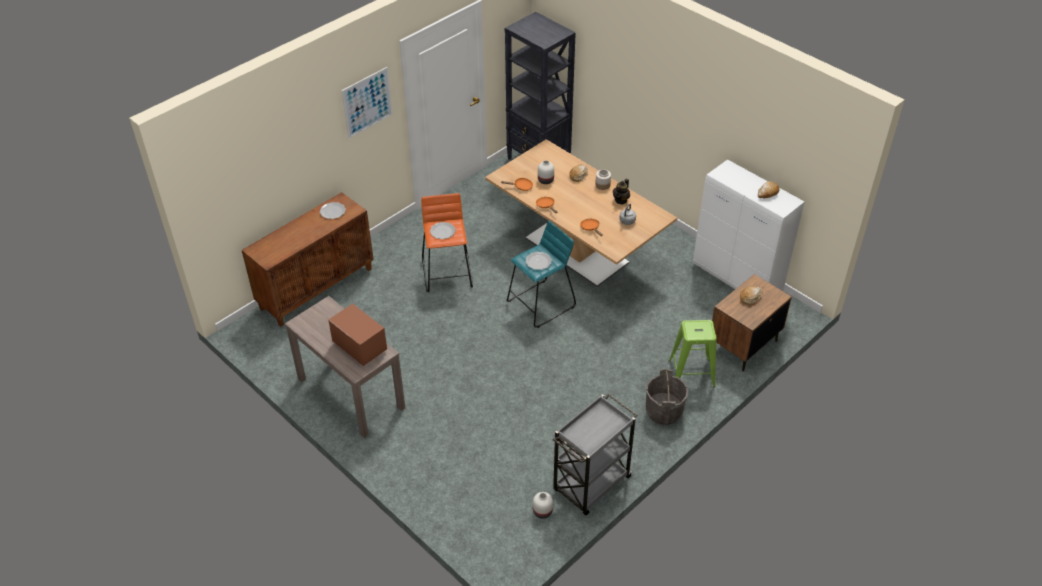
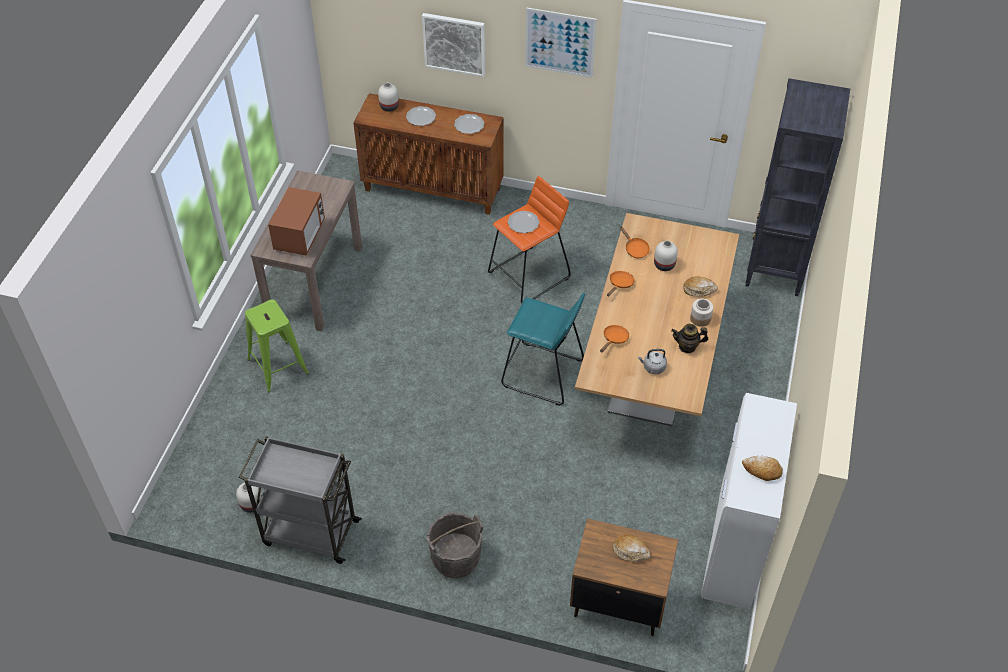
camera: 60 degrees right, 5 degrees up
(269, 244) = (389, 107): none -> white vase
(297, 157) = (454, 44): none -> picture
(538, 261) = (536, 321): plate -> plate (420, 117)
(691, 373) = (533, 562): green stool -> green stool (278, 366)

